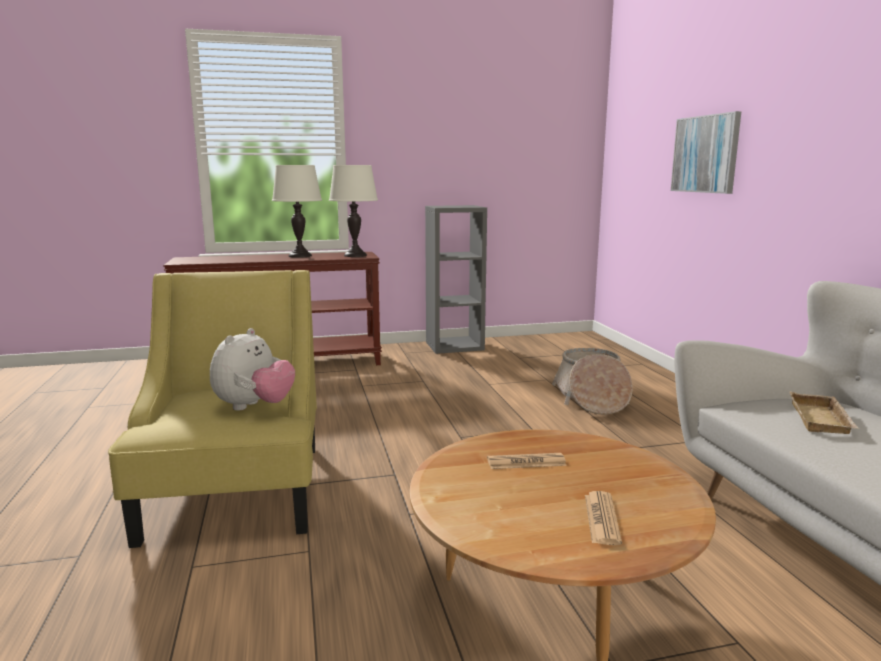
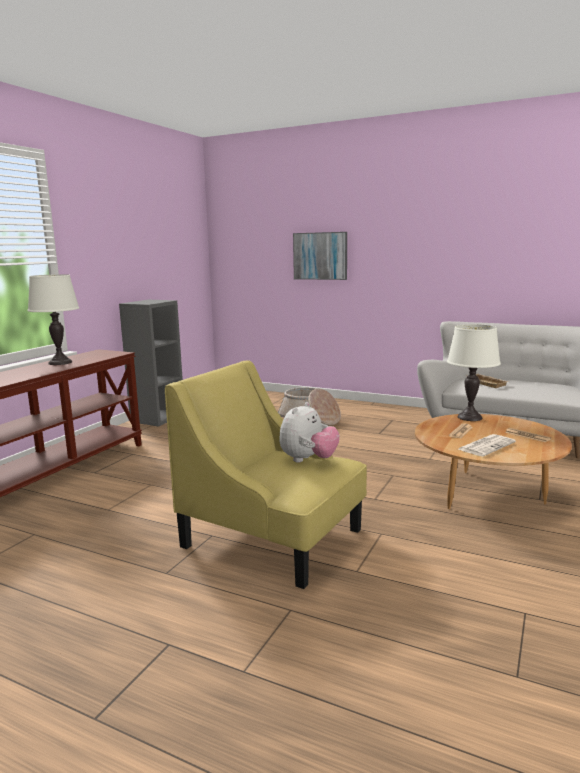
camera: 50 degrees left, 0 degrees up
(254, 407) = (308, 460): plush toy -> plush toy turned 60 degrees clockwise
(355, 255) = (105, 354): white table lamp -> white table lamp (469, 417)
(485, 495) = (486, 446): none -> newspaper

